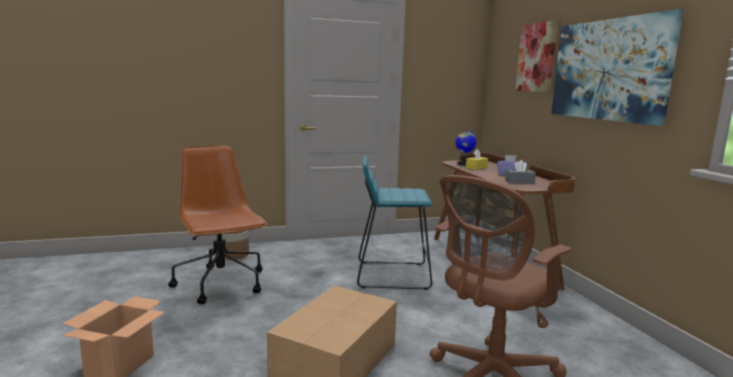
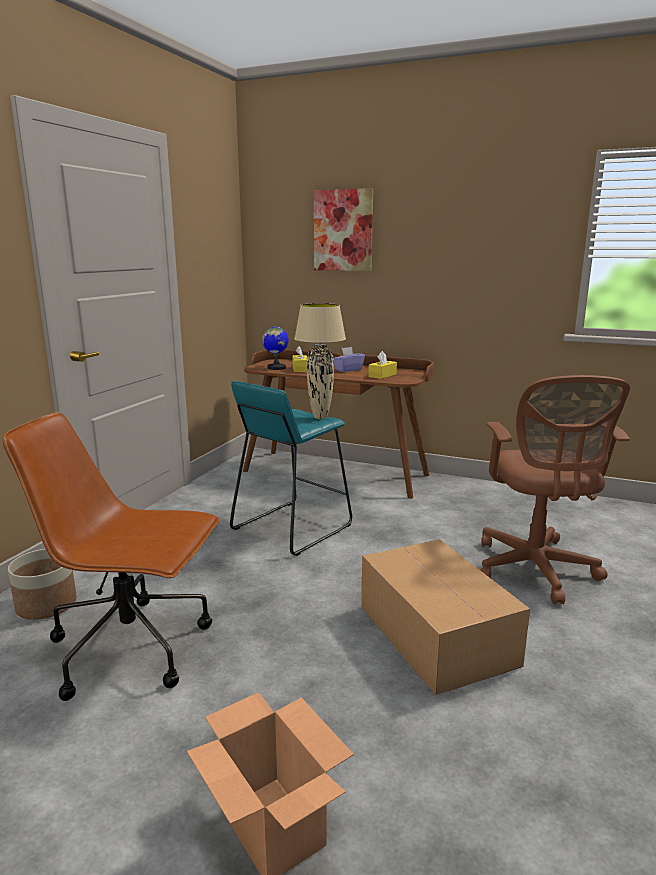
camera: 50 degrees left, 5 degrees up
(417, 195) = (320, 417): none -> beige table lamp
(519, 182) = (382, 375): grey tissue box -> yellow tissue box
(609, 70) = (454, 247): picture -> none

